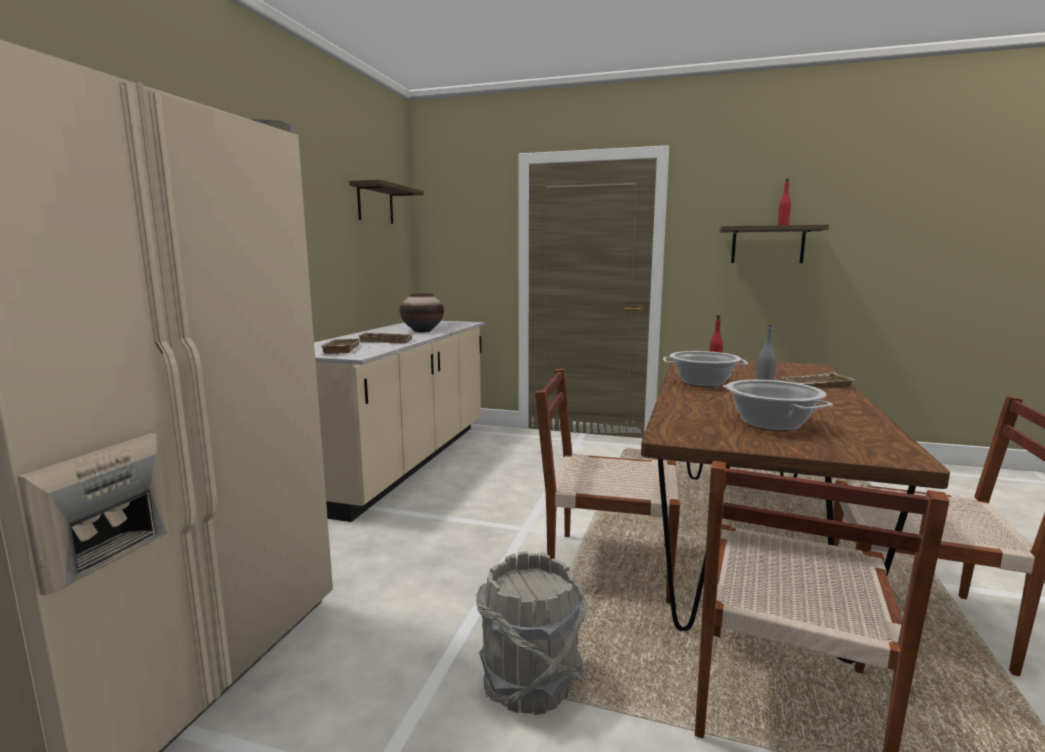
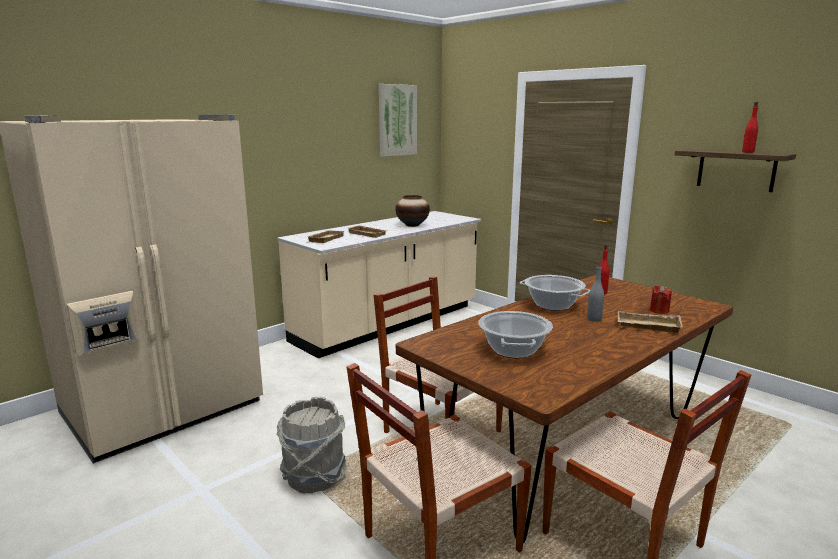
camera: 30 degrees right, 5 degrees up
(375, 204) = (397, 120): shelf -> picture
(791, 374) = (659, 310): none -> red candle

